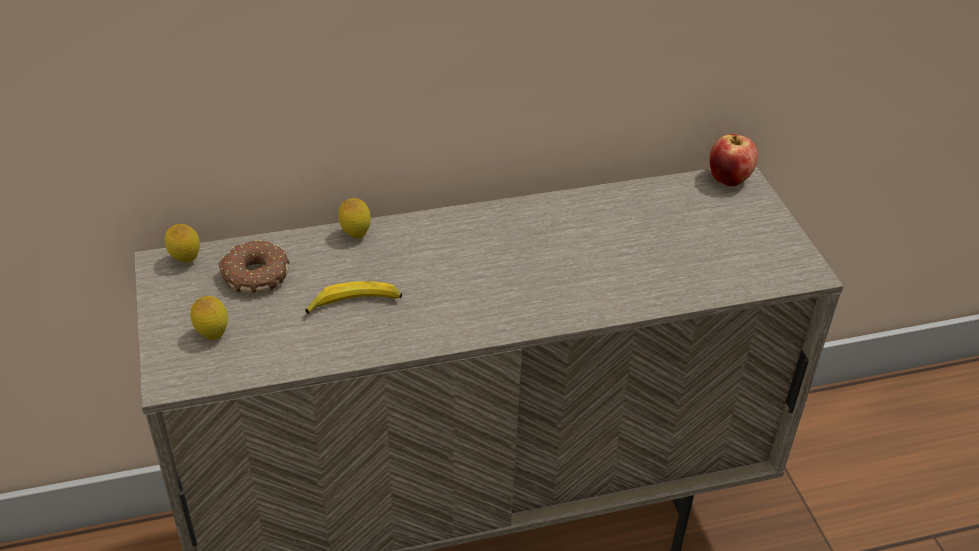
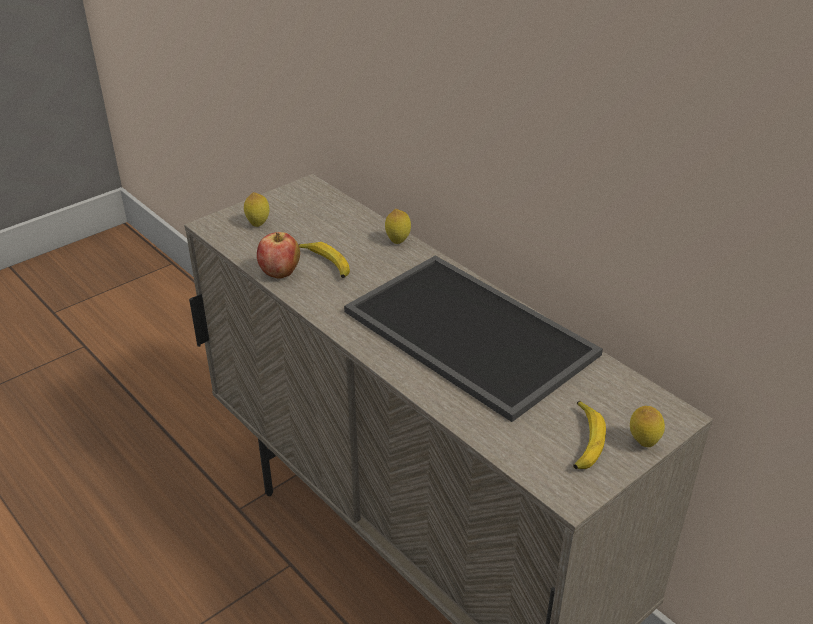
camera: 65 degrees right, 5 degrees down
(186, 260) = (318, 191): lemon -> lemon (643, 443)
(255, 275) = (324, 219): donut -> none
(556, 249) = (464, 333): none -> tray
(729, 179) = (663, 407): apple -> apple (280, 273)
(748, 238) = (584, 441): none -> banana

